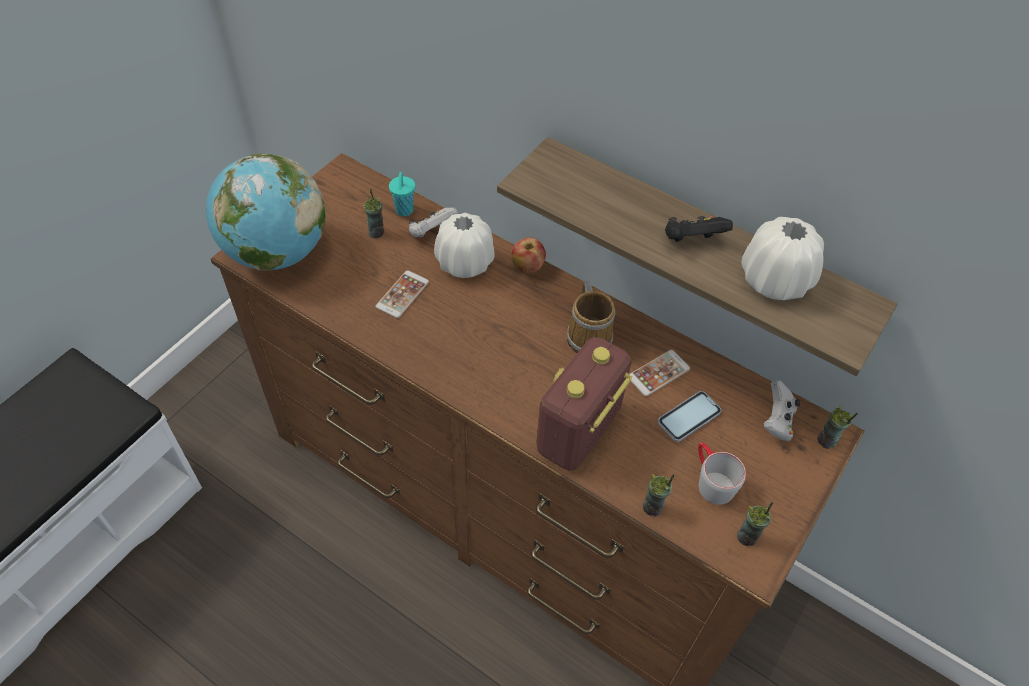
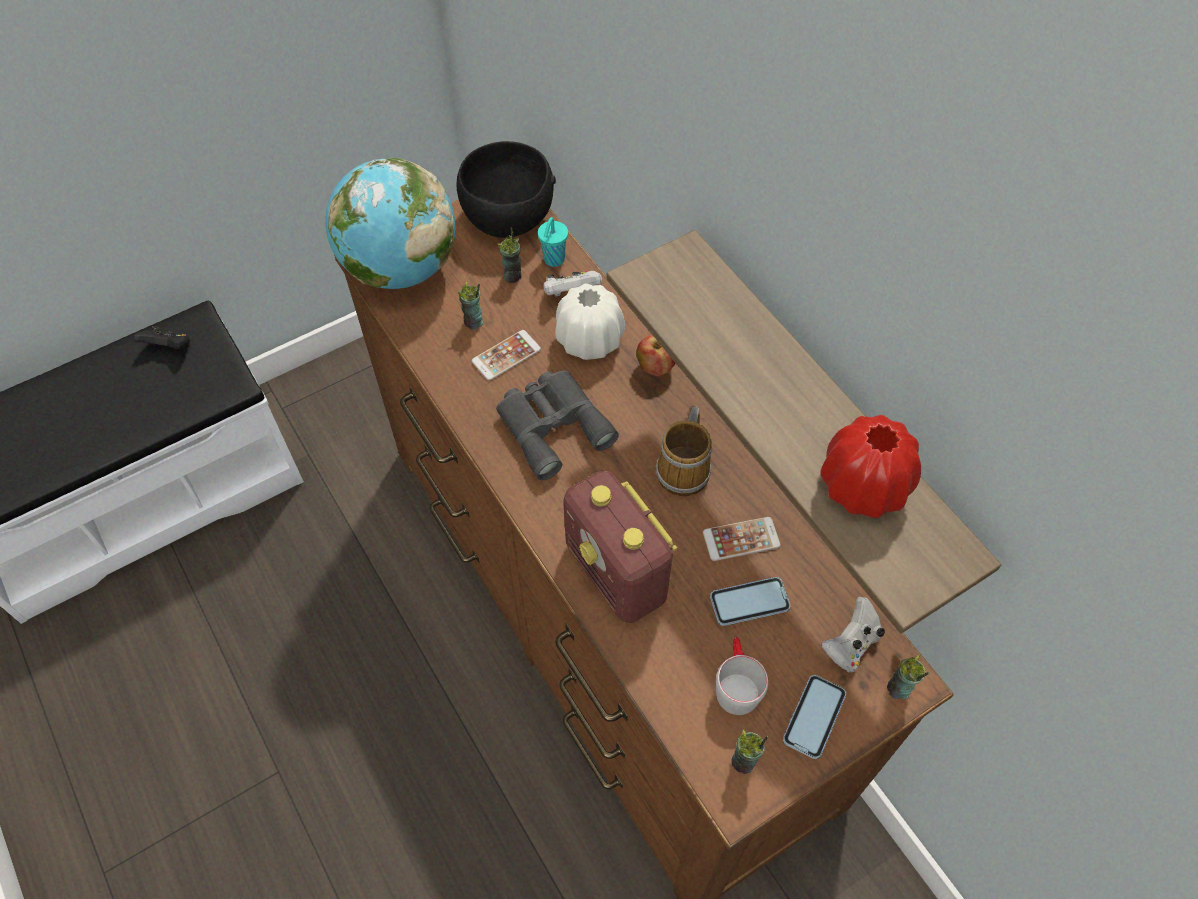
camera: 25 degrees right, 5 degrees up
(349, 189) = (508, 217): none -> black bowl
(468, 335) = (552, 424): none -> grey binoculars
(578, 432) = (617, 574): radio -> radio turned 90 degrees counterclockwise
(653, 507) = (655, 688): cup -> cup (473, 322)
(692, 240) = (791, 406): black game controller -> black game controller (169, 348)
(774, 281) = (863, 486): white vase -> red vase
(779, 484) = (814, 717): none -> phone

